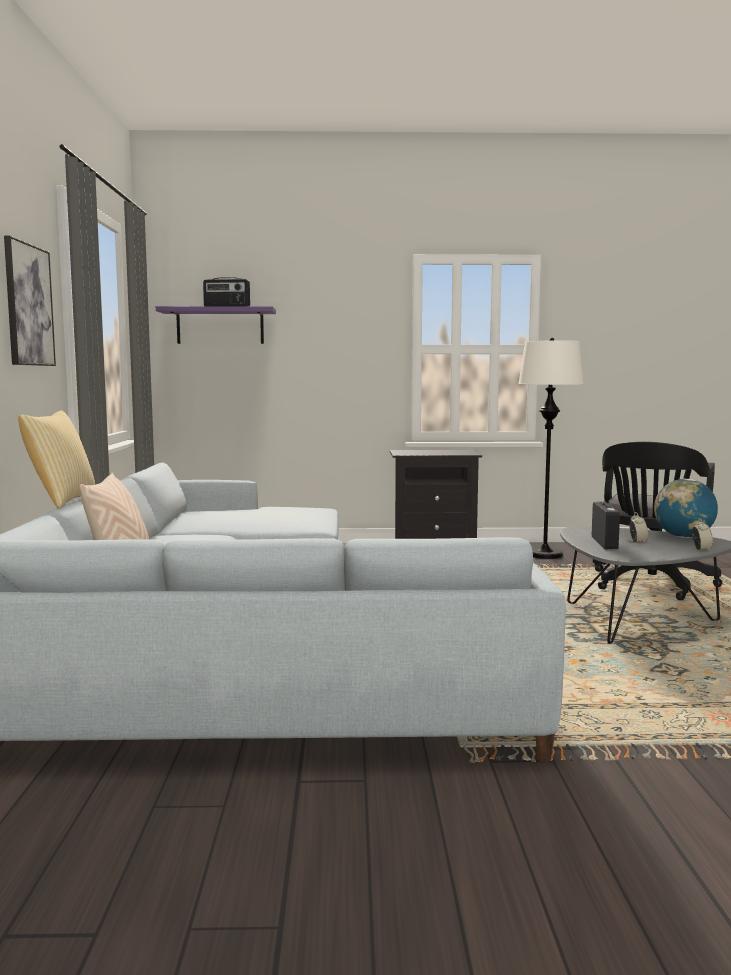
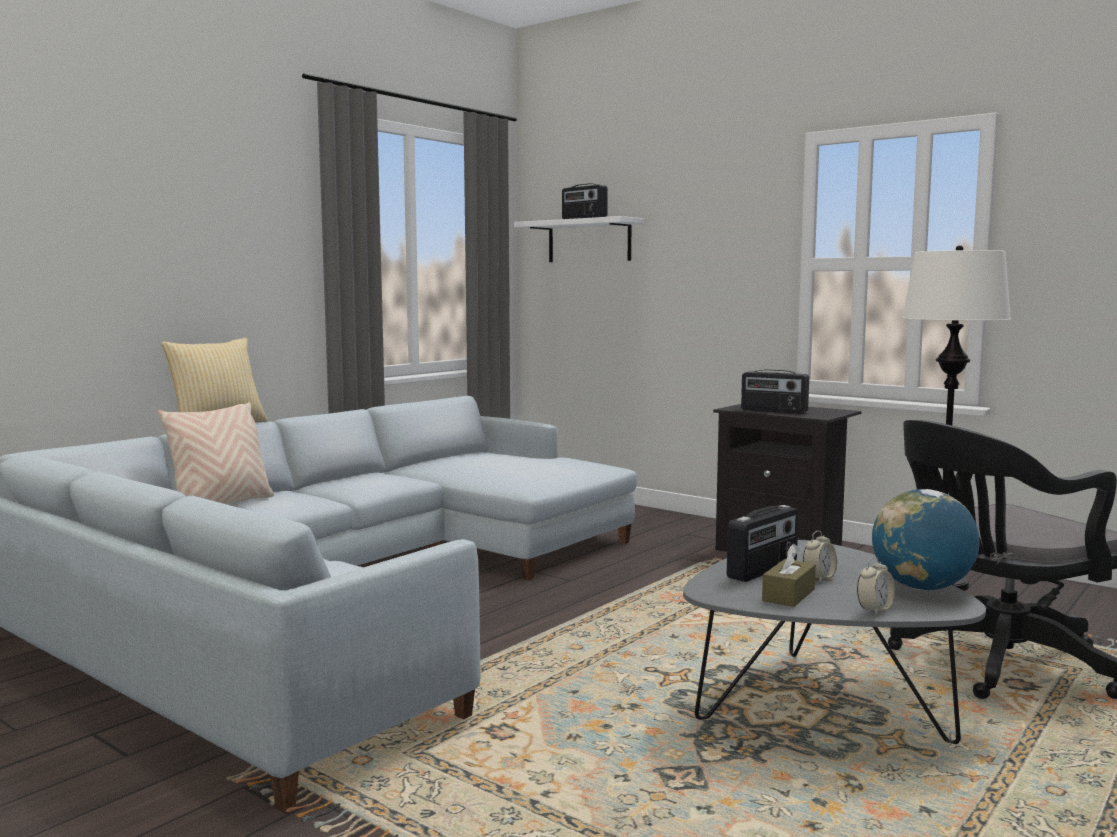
camera: 40 degrees right, 0 degrees up
(28, 305) = (254, 235): picture -> none
(220, 326) = (589, 241): purple shelf -> white shelf
(431, 453) = (773, 411): none -> radio
(652, 551) = (788, 595): none -> brown tissue box

